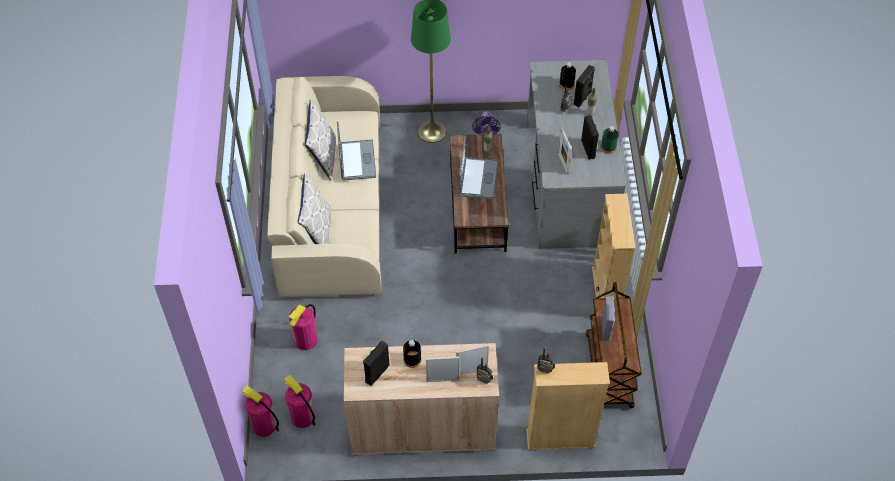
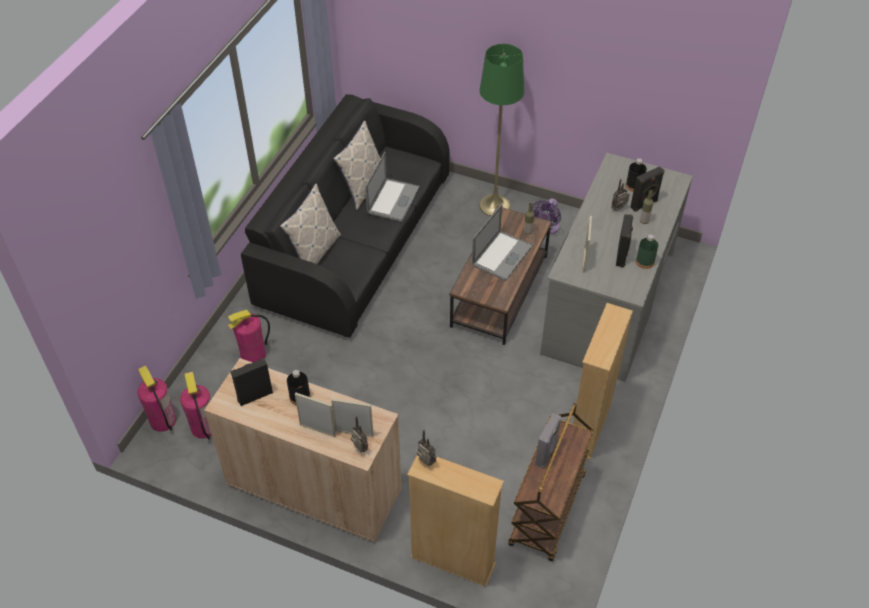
camera: 25 degrees right, 5 degrees down
(331, 206) = (354, 239): beige sofa -> black sofa

